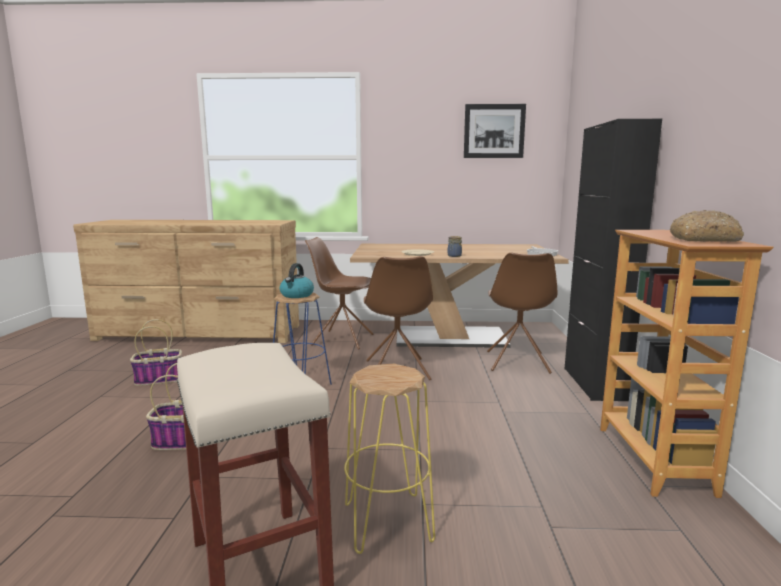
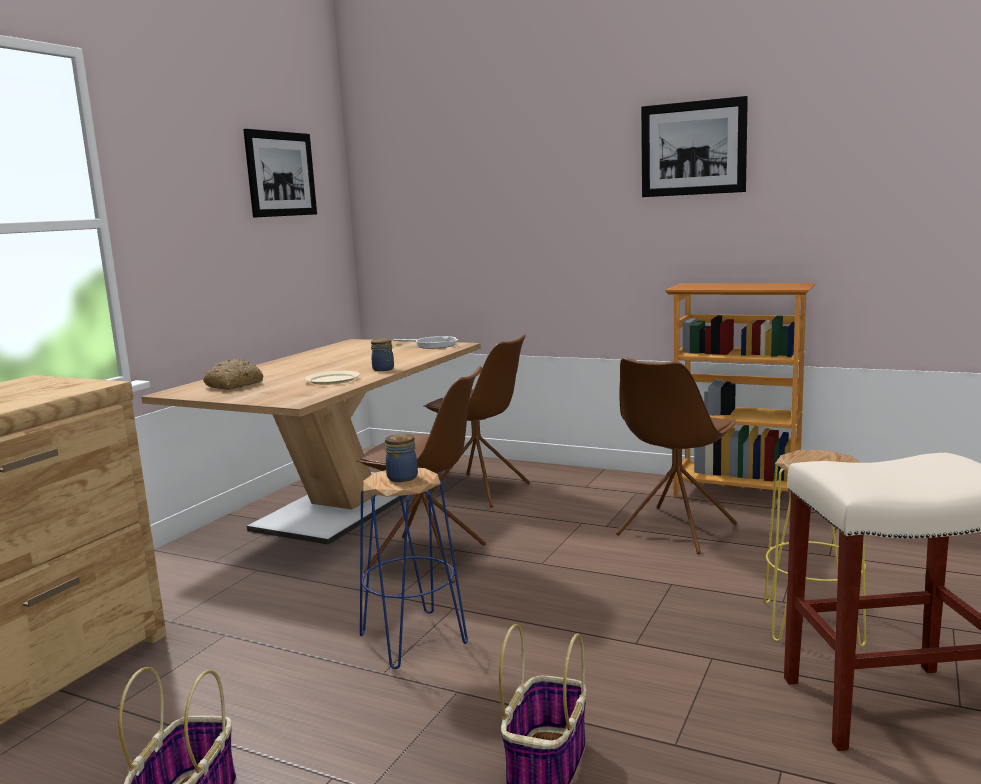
camera: 65 degrees left, 0 degrees up
(297, 295) = (403, 477): kettle -> jar
(342, 339) = (233, 580): brown chair -> brown chair (675, 530)
(594, 384) = (573, 474): black cabinet -> none
(704, 239) = (768, 285): bread -> bread (234, 385)
(711, 82) = (693, 148): none -> picture

